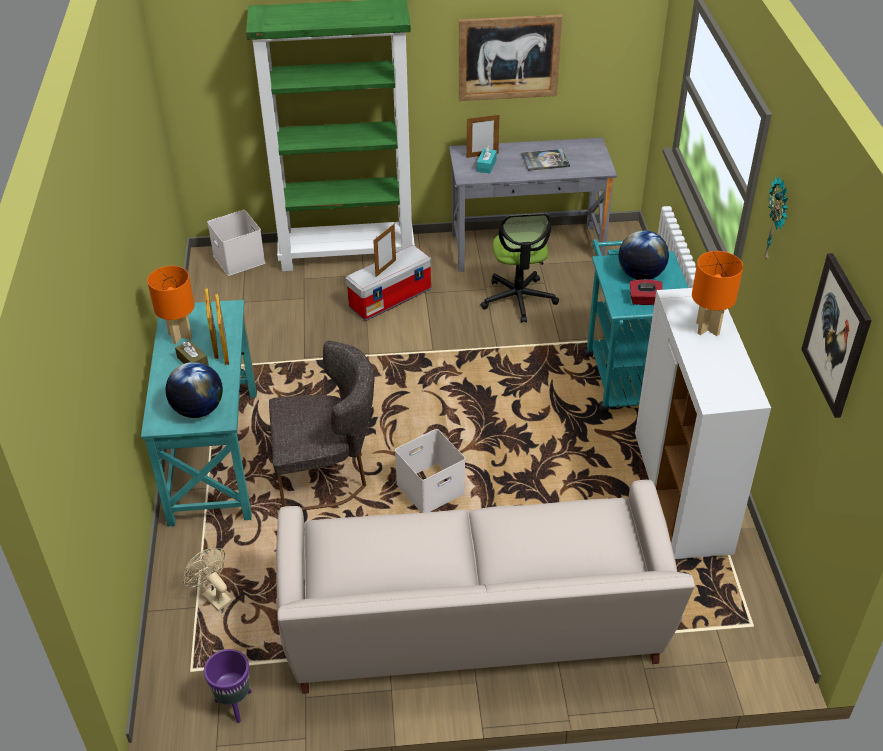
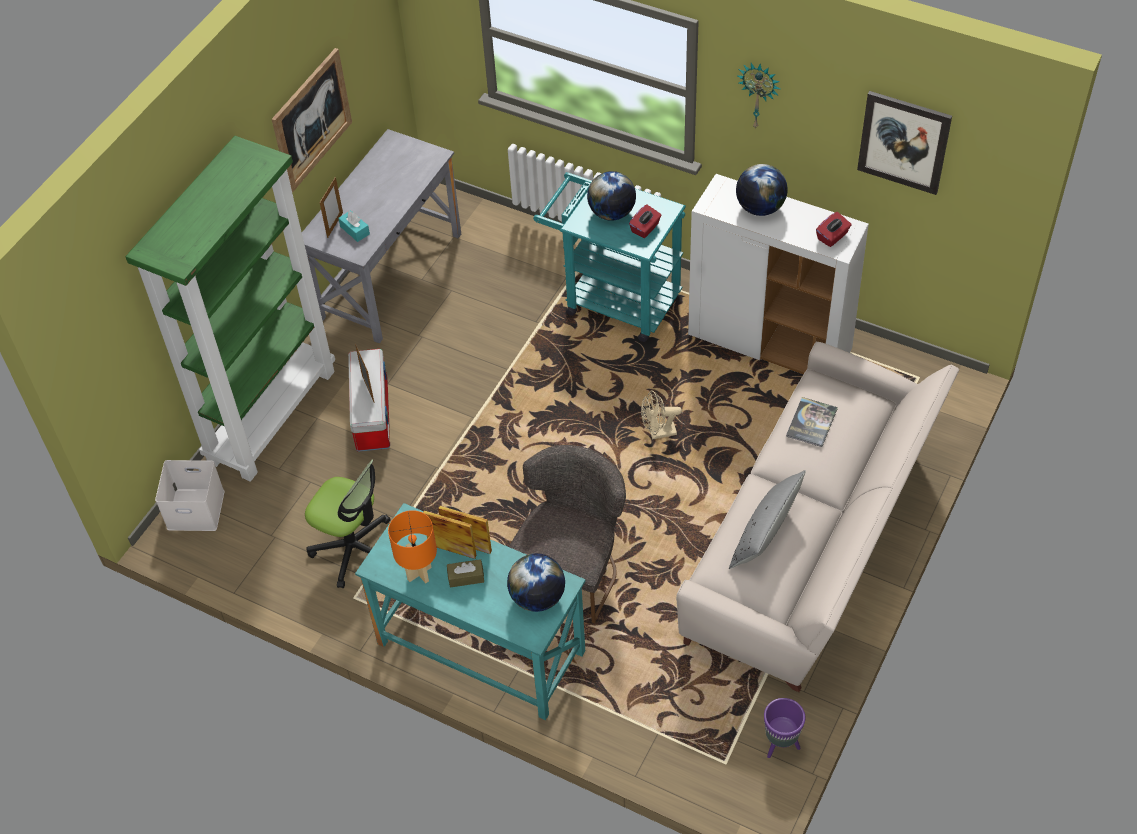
camera: 55 degrees left, 10 degrees up
(213, 596) = (654, 716): beige fan -> beige fan (658, 433)
(397, 543) = (765, 533): none -> grey pillow
(431, 488) = (643, 502): white storage box -> none
(518, 299) = (457, 320): office chair -> office chair (354, 549)
(545, 160) = (386, 186): book -> book (811, 422)
(707, 328) = (760, 208): orange table lamp -> globe
(724, 389) = (832, 237): none -> red tissue box

